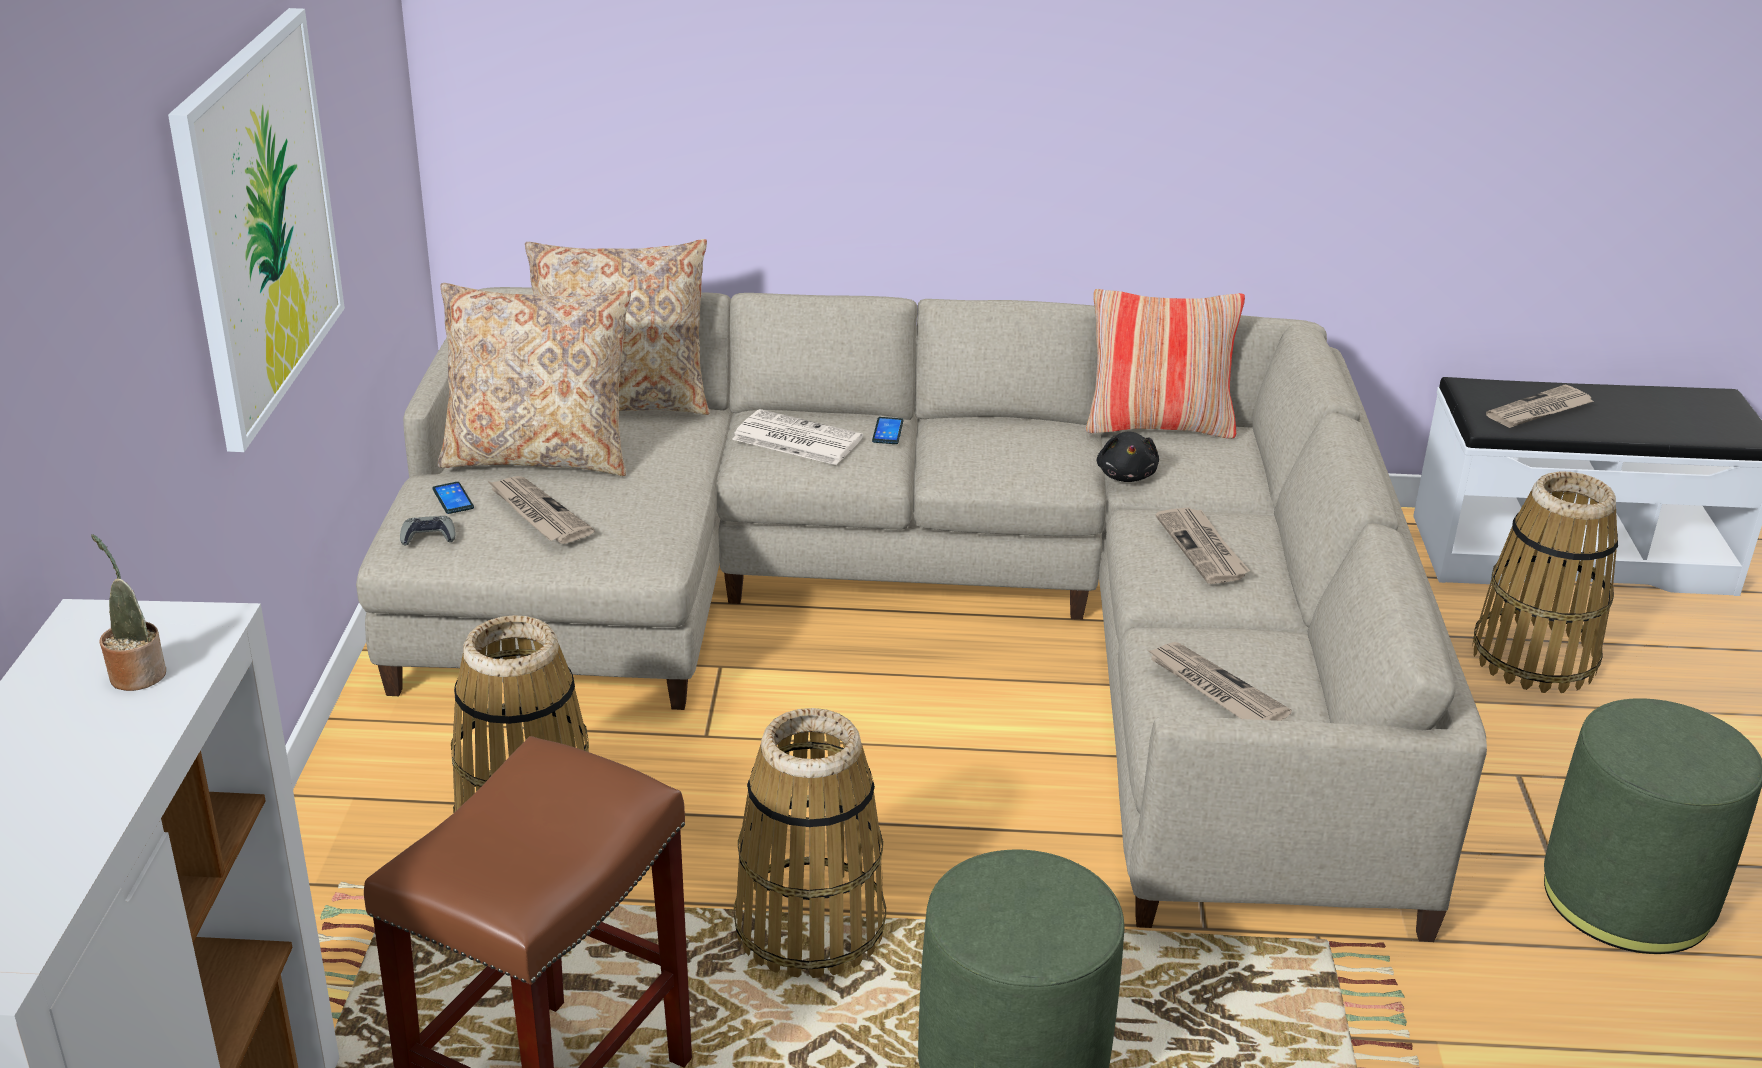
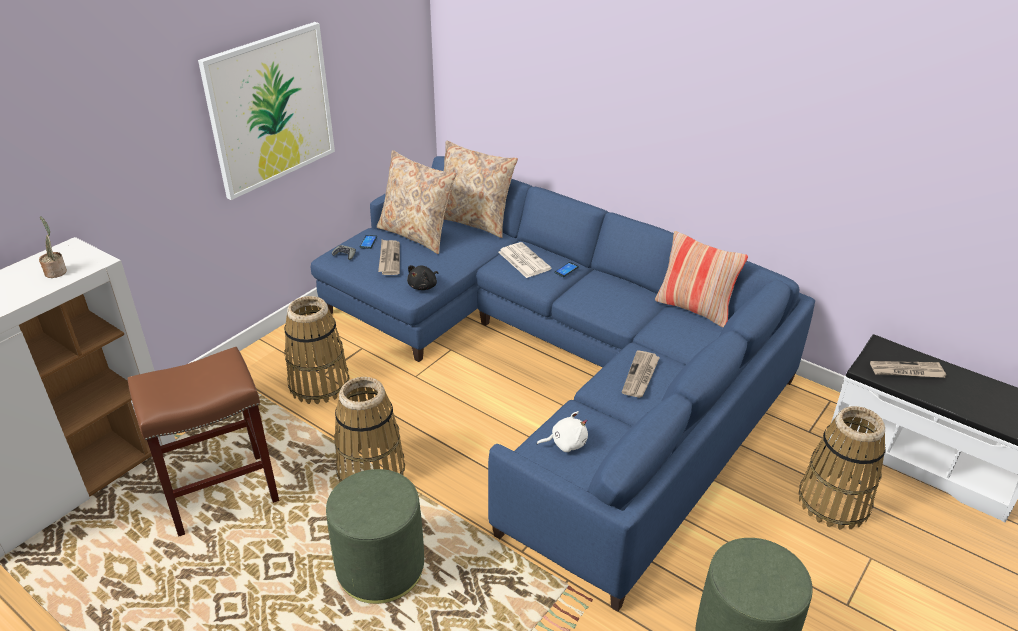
camera: 35 degrees right, 5 degrees up
(933, 620) = (556, 363): beige sofa -> blue sofa
(1126, 475) = (652, 327): black plush toy -> black plush toy (423, 286)
(1214, 689) = (566, 443): newspaper -> white plush toy

